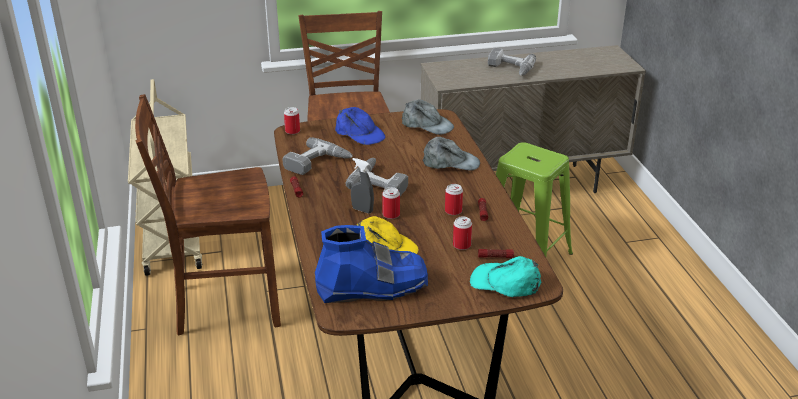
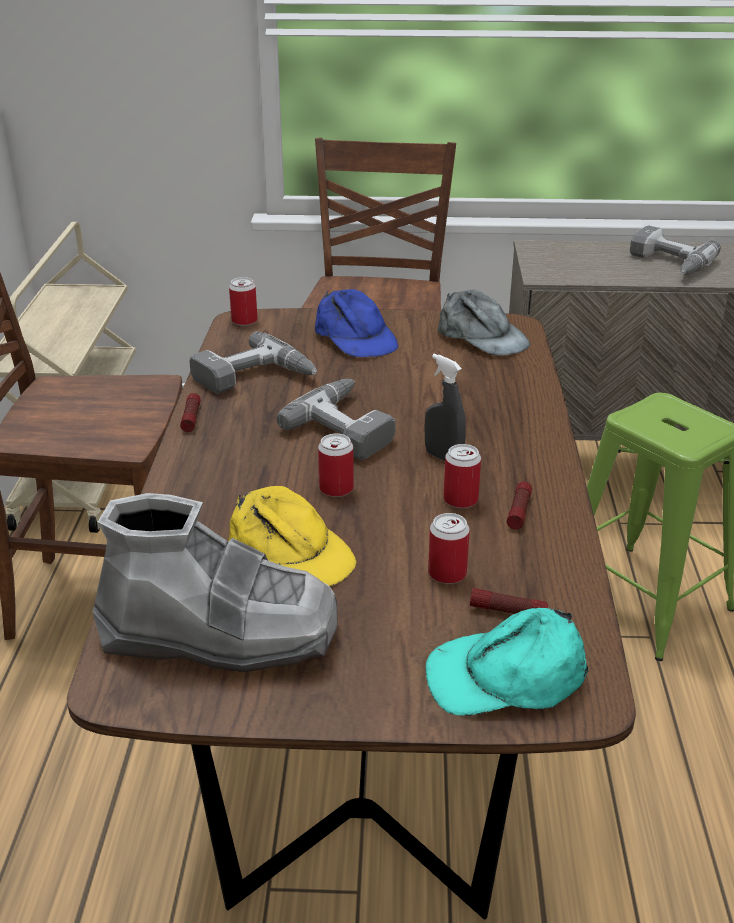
camera: 15 degrees right, 0 degrees up
(362, 210) = (287, 472): grey spray bottle -> grey spray bottle (443, 457)
(372, 287) = (221, 634): blue boot -> grey boot
(450, 162) = (496, 406): grey cap -> none
(505, 283) = (506, 677): turquoise cap -> turquoise cap turned 45 degrees counterclockwise

